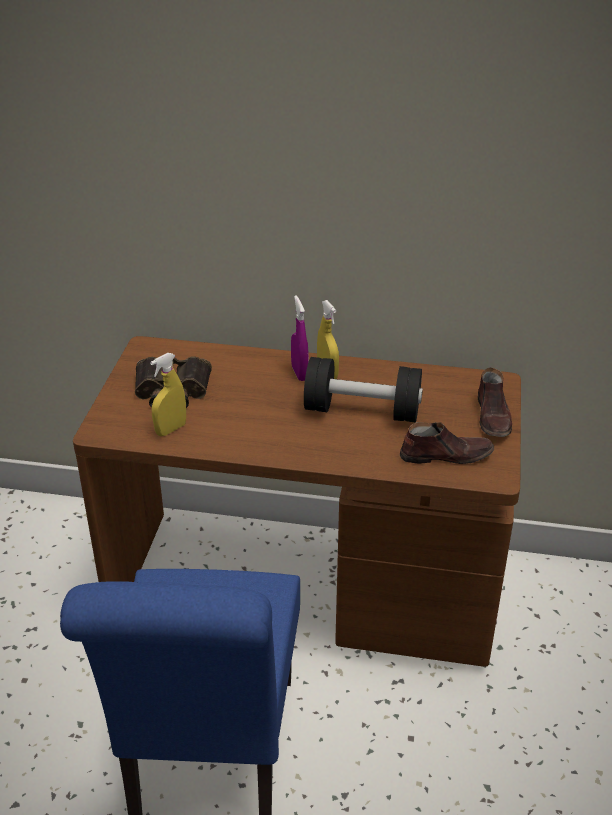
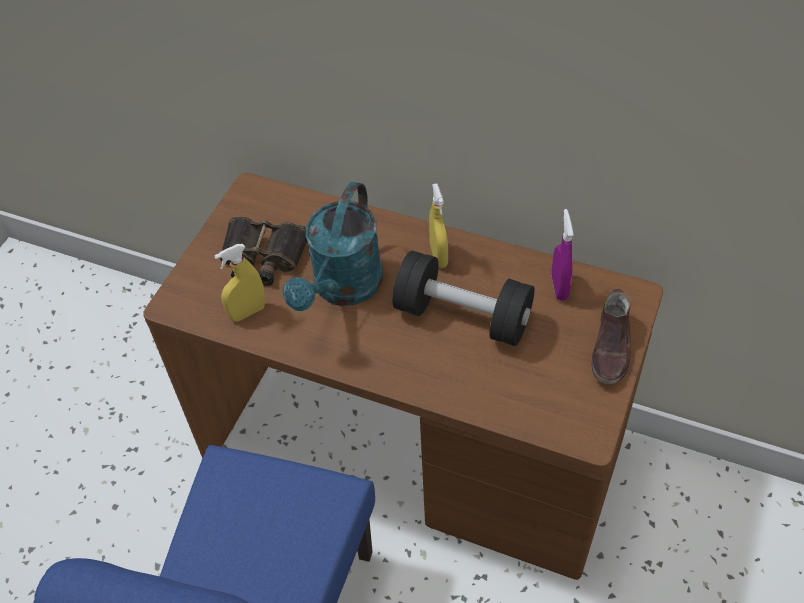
camera: 15 degrees right, 15 degrees up
(251, 404) = (343, 289): none -> turquoise watering can
(299, 373) = (408, 251): purple spray bottle -> purple spray bottle (559, 287)
(446, 455) = (539, 396): brown shoe -> none

